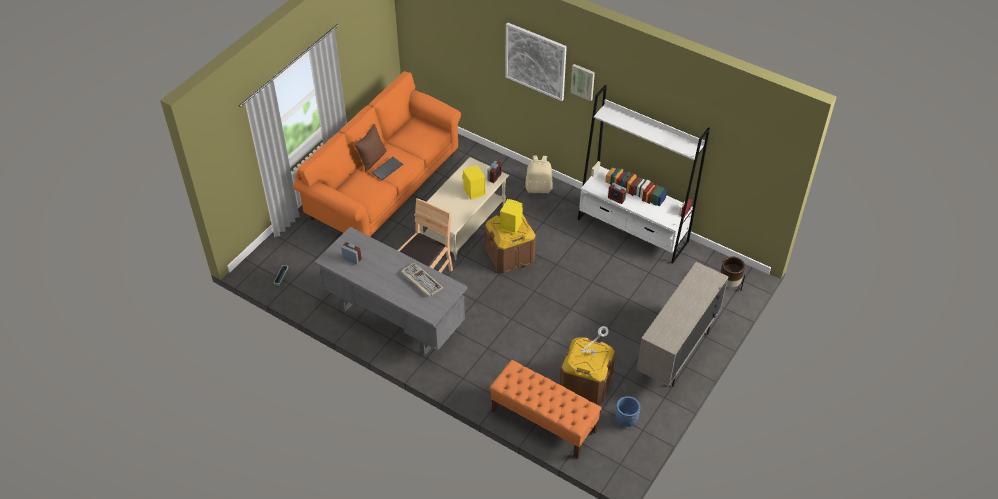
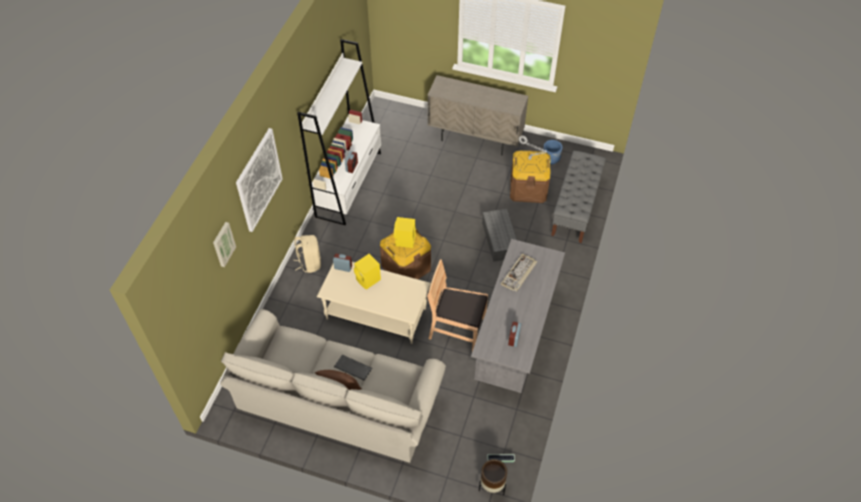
camera: 105 degrees left, 5 degrees up
(384, 186) = (339, 402): orange sofa -> beige sofa
(519, 338) = (500, 240): none -> grey storage box
(543, 421) = (575, 208): orange bench -> grey bench
(583, 81) = (283, 139): picture -> picture (223, 244)
(728, 286) = (395, 117): brown planter -> brown planter (492, 485)

